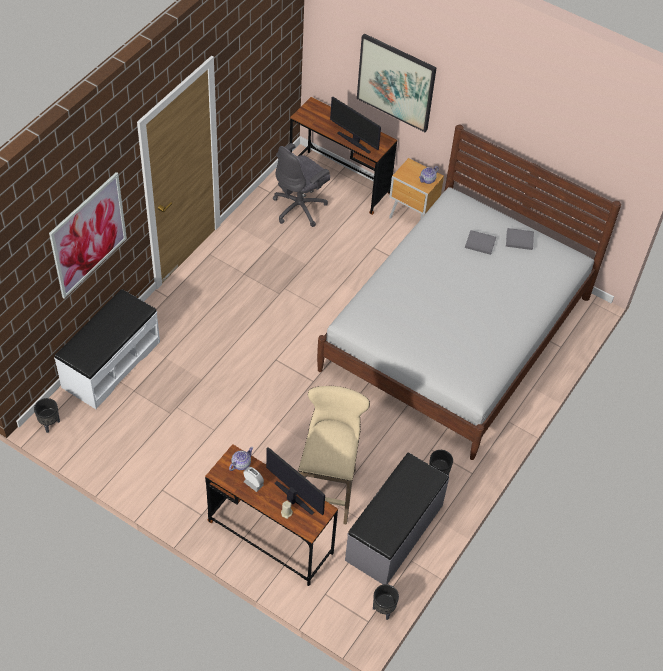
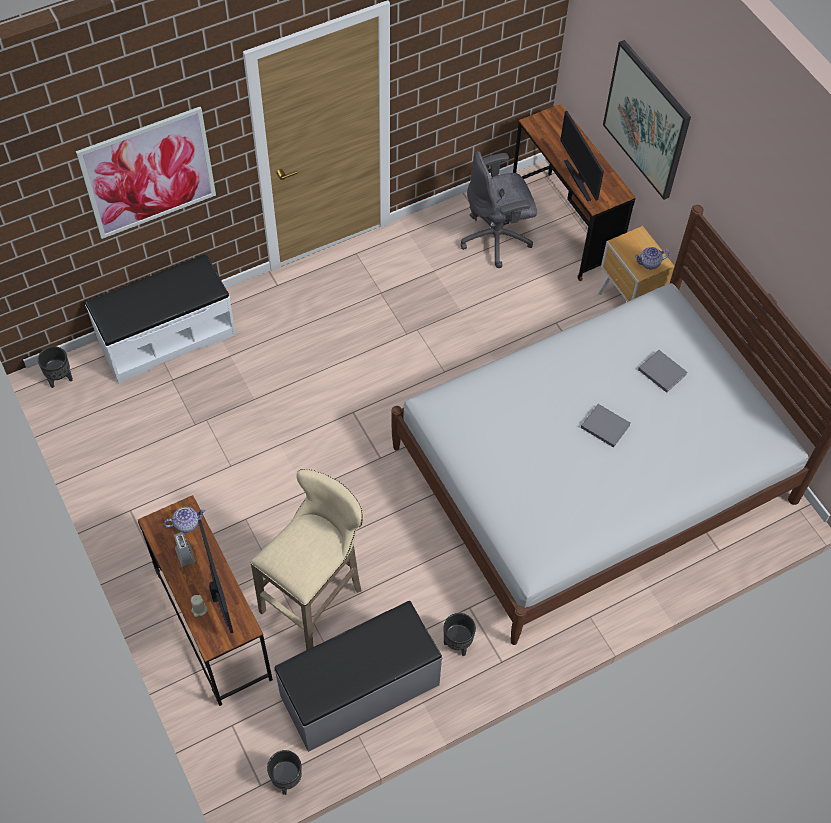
camera: 30 degrees right, 5 degrees up
(518, 239) = (716, 388): grey book -> grey book (604, 425)

